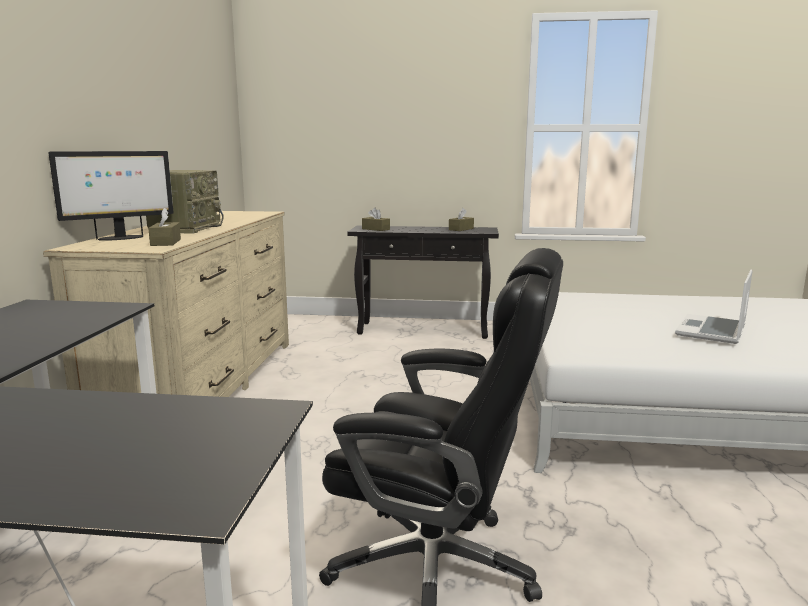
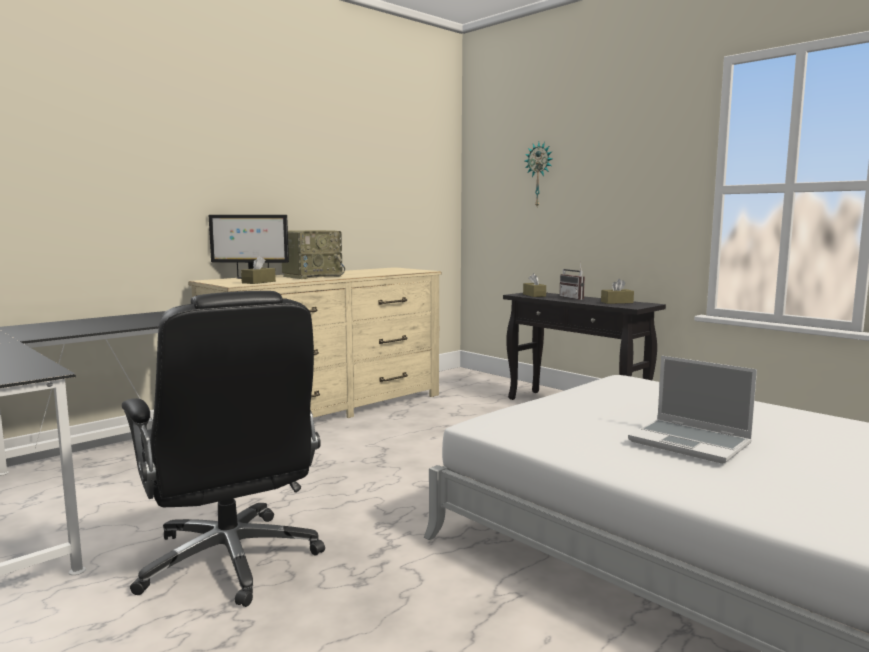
camera: 40 degrees right, 5 degrees down
(345, 107) = (539, 175): none -> wall clock
(417, 229) = (574, 298): none -> radio
(712, 331) = (691, 443): laptop -> laptop turned 120 degrees counterclockwise

